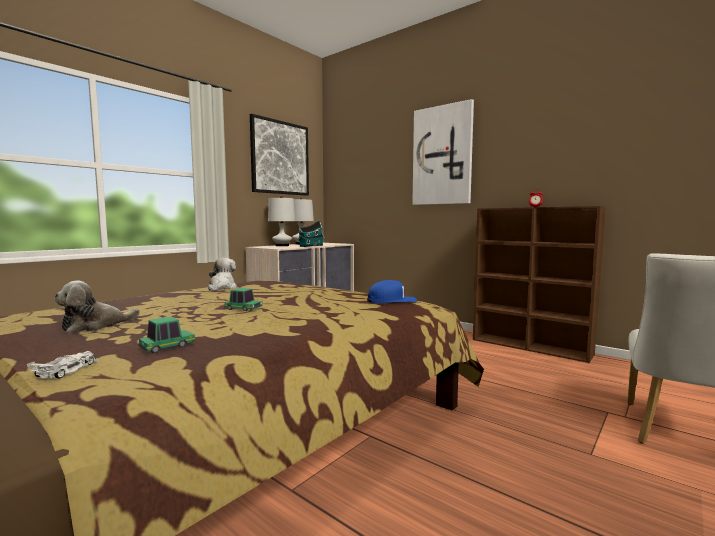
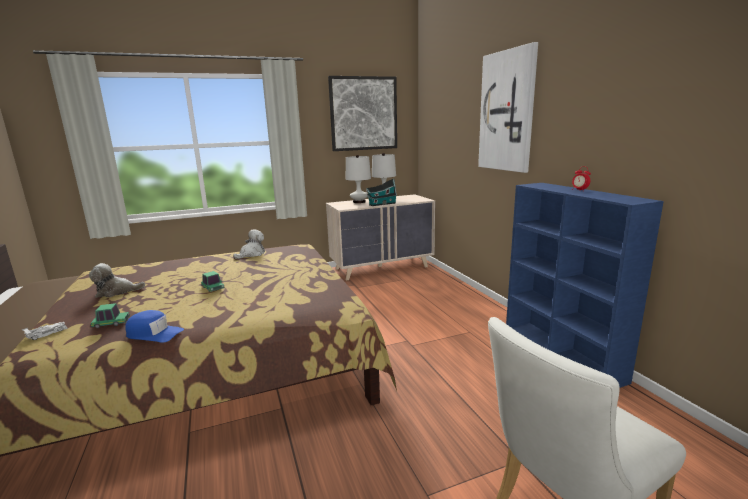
camera: 30 degrees right, 10 degrees up
(391, 301) = (329, 296): blue cap -> blue cap (154, 333)
(531, 347) = (562, 353): brown bookcase -> blue bookcase

